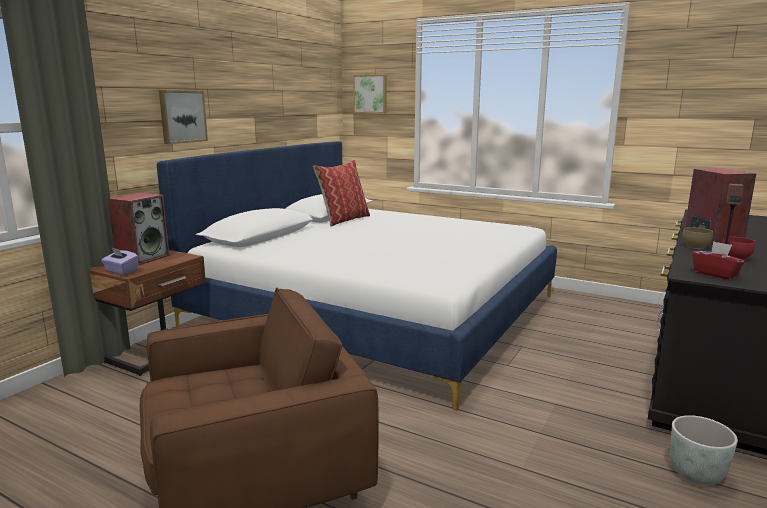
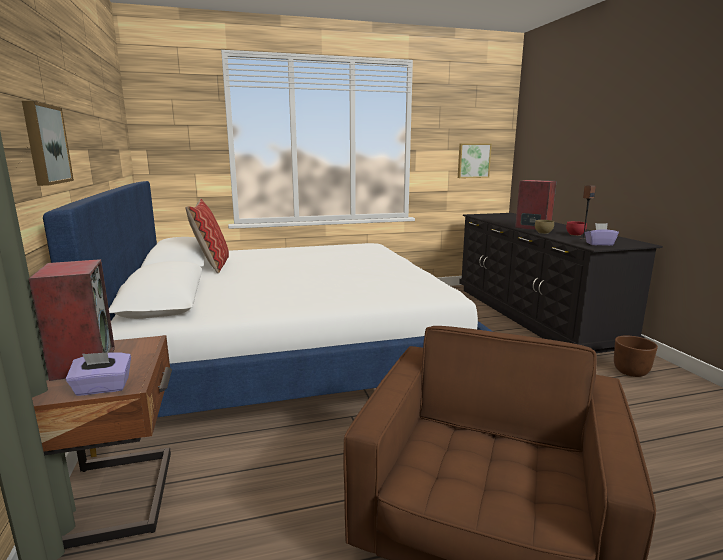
camera: 45 degrees left, 0 degrees up
(371, 94) = (169, 127): picture -> picture (473, 160)
(697, 475) = (631, 372): grey planter -> brown planter
(715, 274) = (599, 244): red tissue box -> purple tissue box

